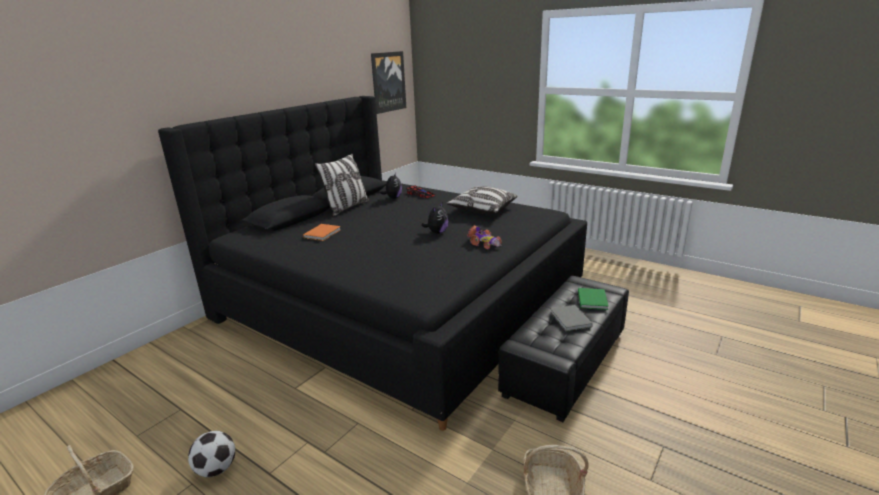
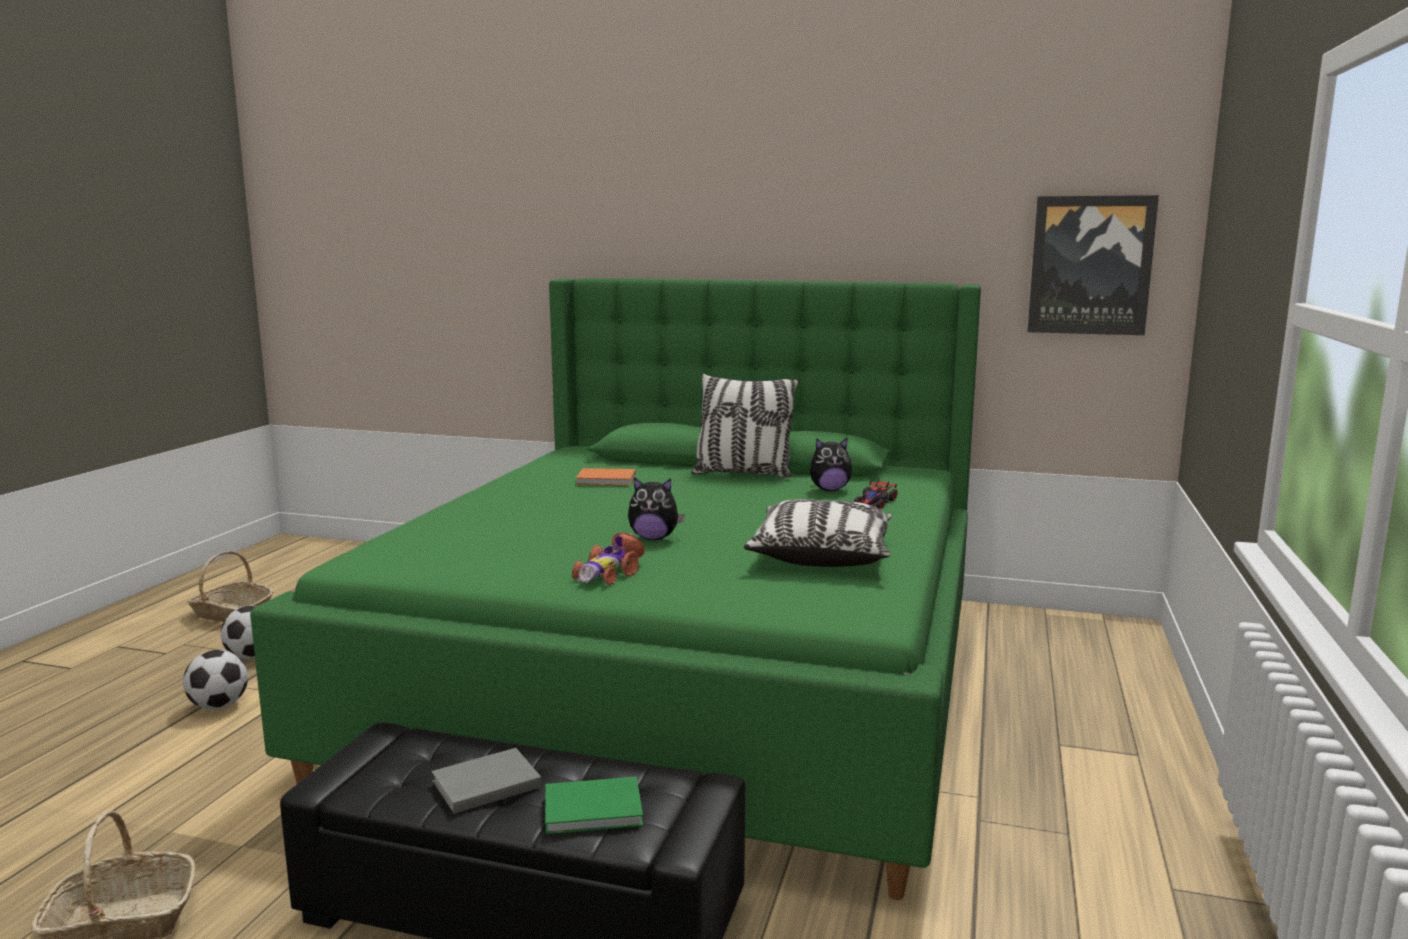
camera: 70 degrees right, 10 degrees down
(299, 479) = (219, 706): none -> football
(397, 303) = (689, 679): black bed -> green bed

